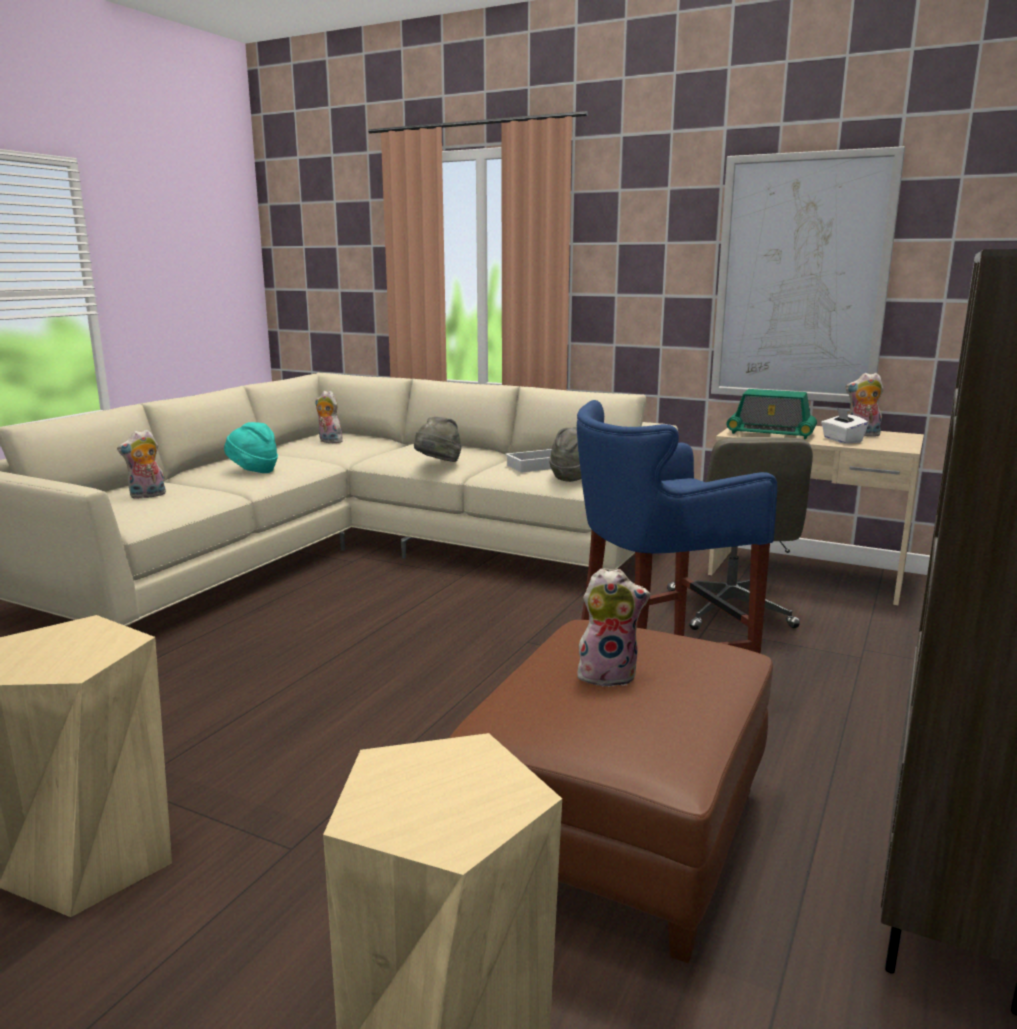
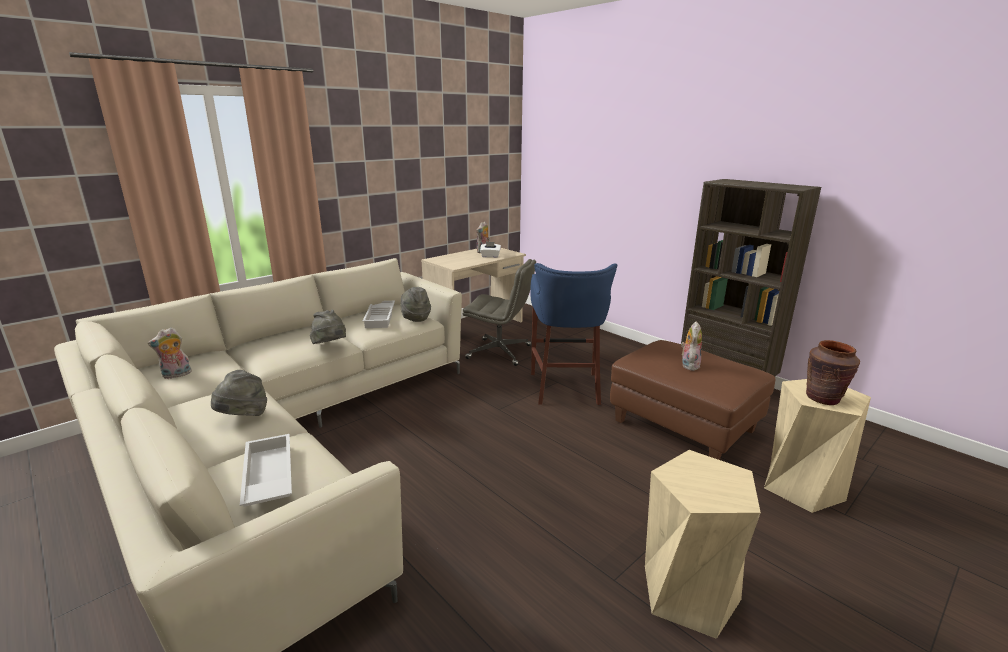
camera: 70 degrees left, 5 degrees up
(147, 496) = (267, 477): plush toy -> white tray
(253, 471) = (243, 417): turquoise hat -> grey hat
(407, 783) = (823, 398): none -> brown vase
(770, 433) = (461, 261): radio -> none
(801, 280) = (436, 178): picture -> none

